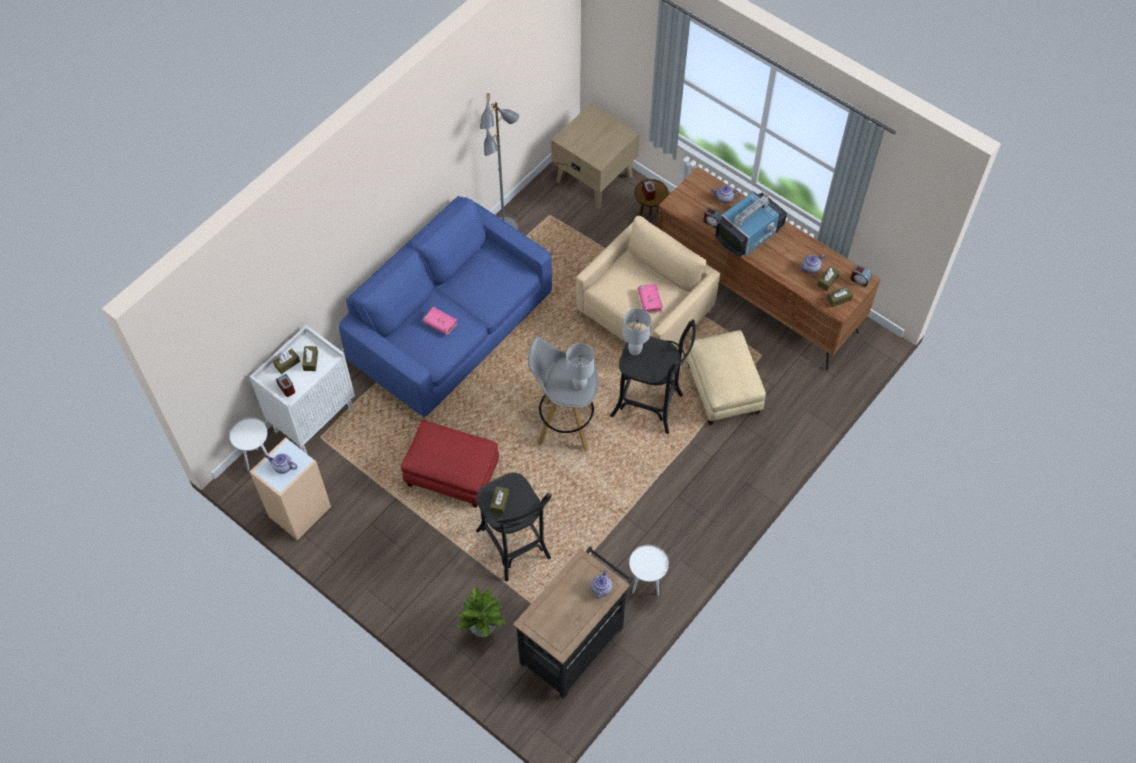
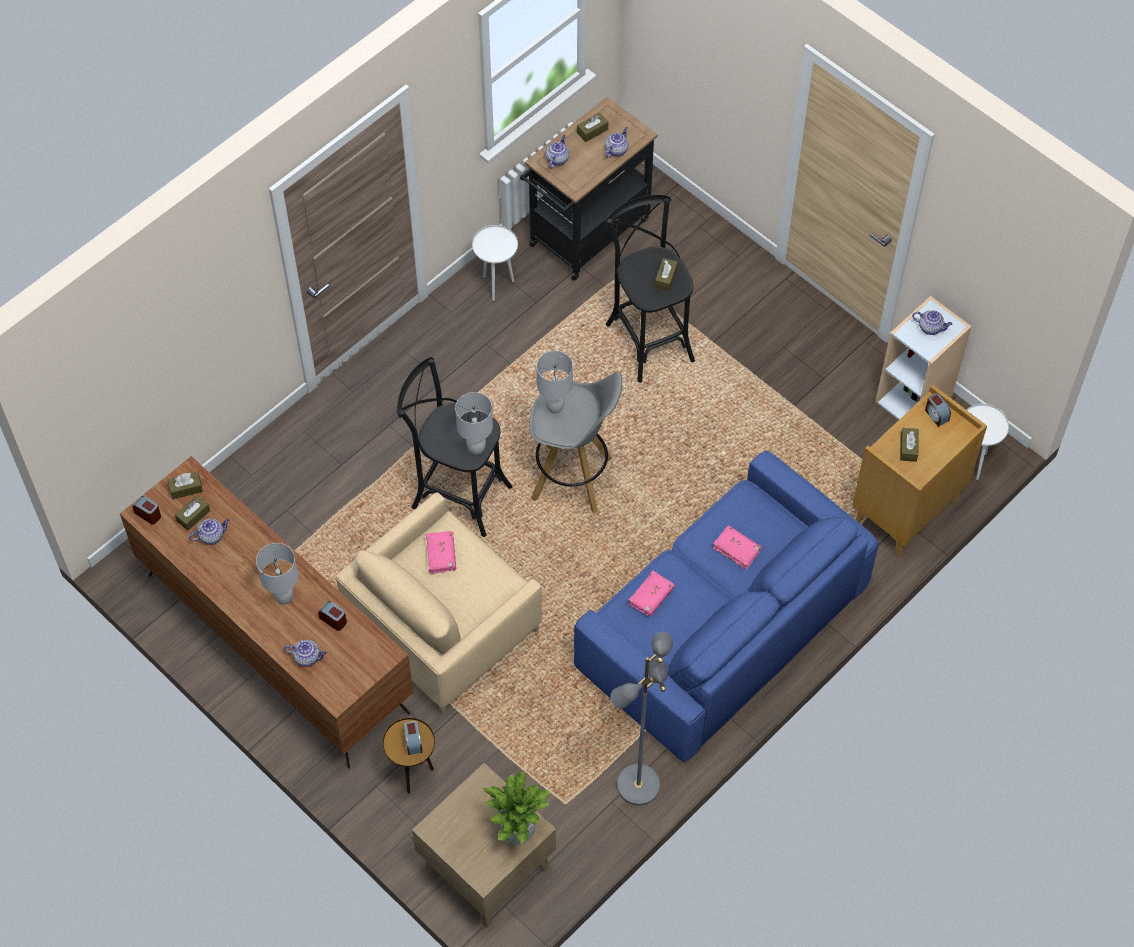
camera: 175 degrees left, 0 degrees up
(287, 364) = (939, 447): brown tissue box -> brown tissue box (592, 131)
(314, 419) = (905, 512): white cabinet -> brown cabinet
(451, 474) = (723, 428): red ottoman -> none
(483, 629) = (689, 257): potted plant -> potted plant (517, 831)
(500, 288) = (651, 597): none -> pink book
(549, 603) = (616, 150): none -> teapot
(724, 389) = (354, 511): beige ottoman -> none
(749, 233) = (283, 597): television -> white table lamp

